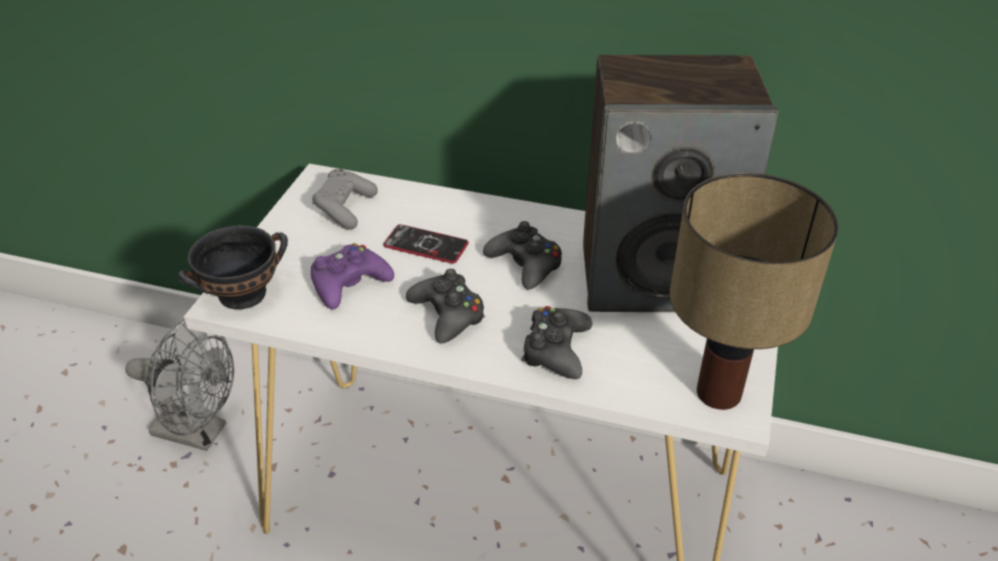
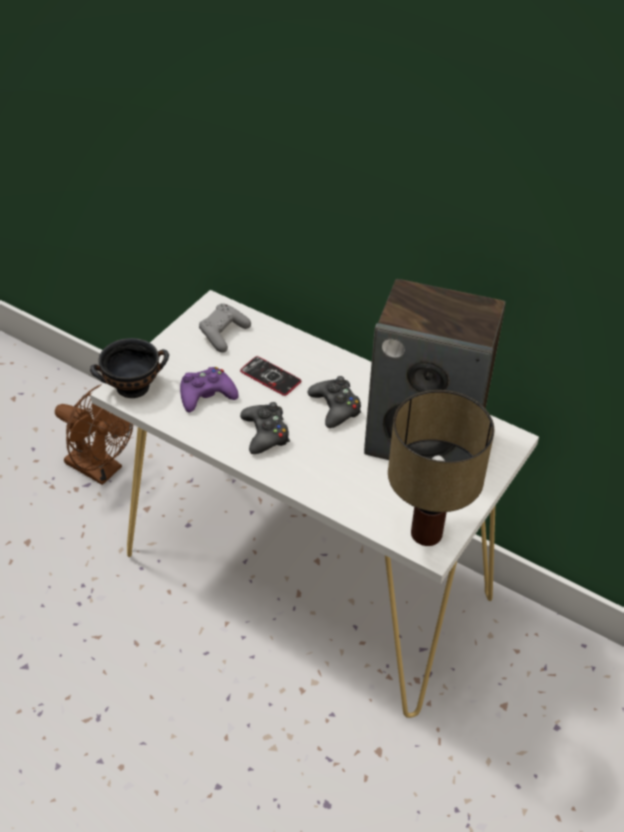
camera: 15 degrees right, 5 degrees up
(200, 432) = (100, 469): grey fan -> brown fan
(556, 350) = (329, 476): black game controller -> none

